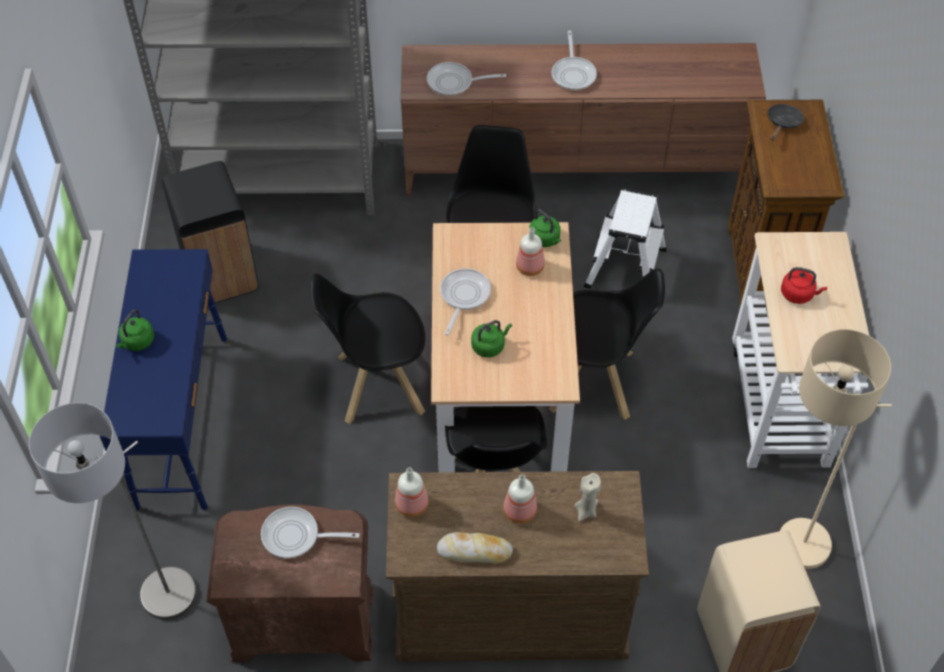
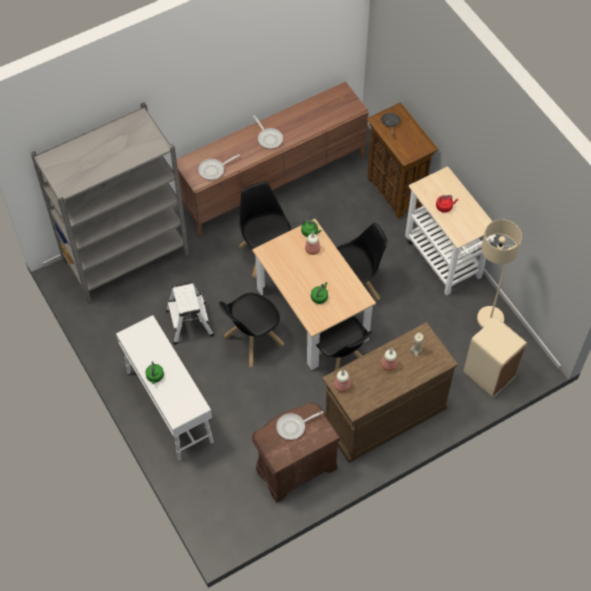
camera: 30 degrees left, 5 degrees up
(156, 606) = (222, 497): grey floor lamp -> none
(184, 420) = (170, 406): blue console table -> white console table
(220, 275) = (133, 324): black trash can -> none
(463, 296) = (291, 279): frying pan -> none
(474, 551) = (381, 392): bread -> none
(625, 267) = (331, 223): white step ladder -> white step ladder (189, 322)

